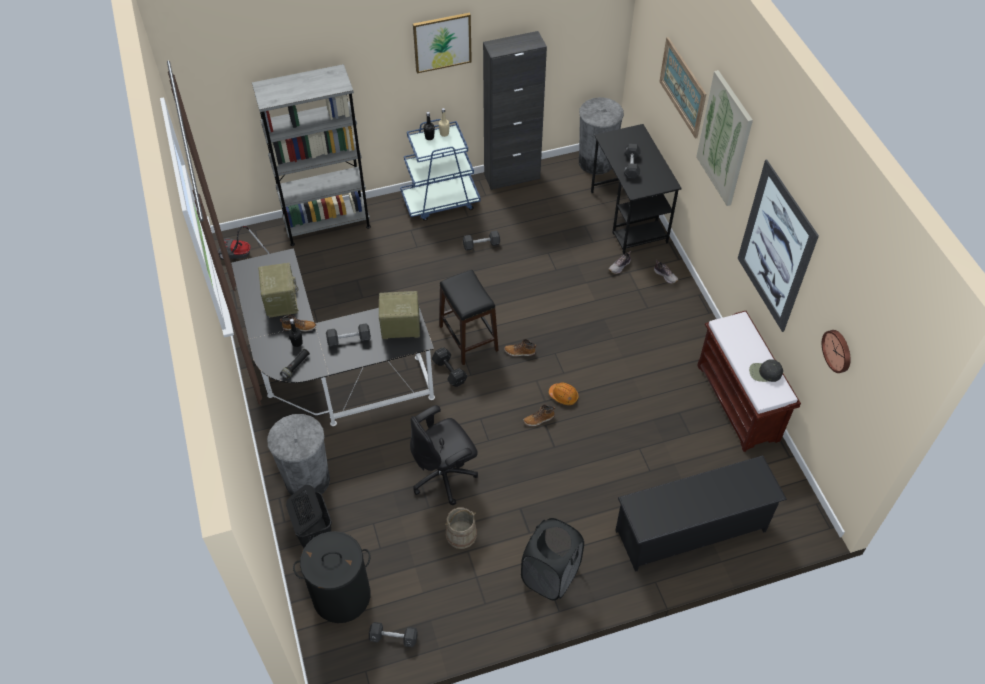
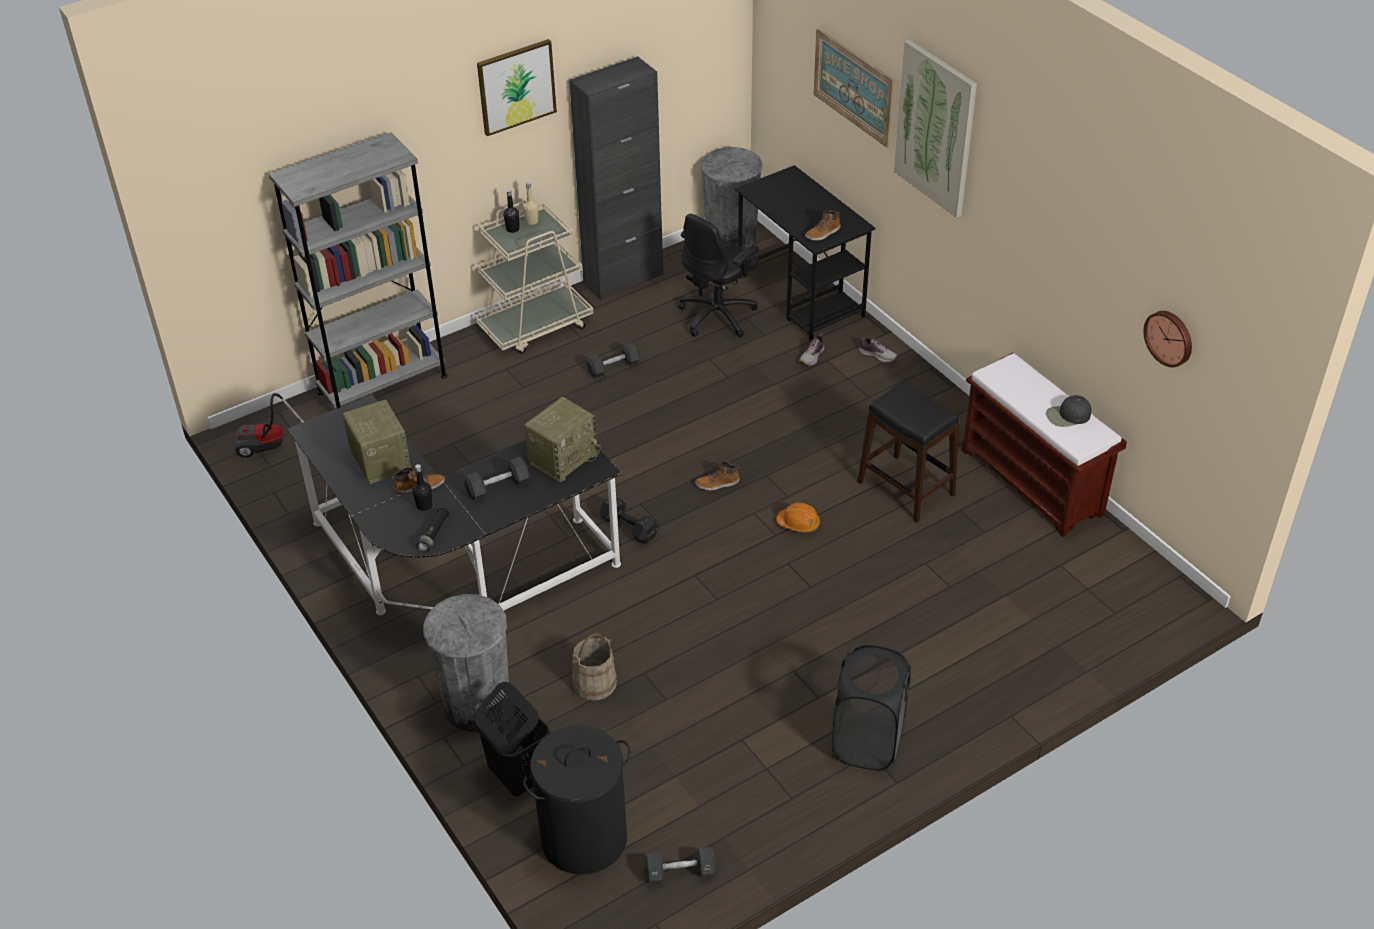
camera: 15 degrees left, 10 degrees down
(399, 327) = (563, 457): radio -> radio turned 150 degrees clockwise
(441, 201) = (535, 326): blue cart -> beige cart
(444, 476) = (672, 655): black office chair -> black office chair (719, 316)
(461, 535) = (725, 722): beige bucket -> beige bucket (594, 683)
(468, 338) = (640, 481): black stool -> black stool (906, 488)
(539, 419) = (776, 558): boot -> boot (823, 233)
(631, 166) = (799, 214): black dumbbell -> none
(691, 531) = (1033, 644): black shoe rack -> none
(775, 247) = (1044, 241): picture -> none

